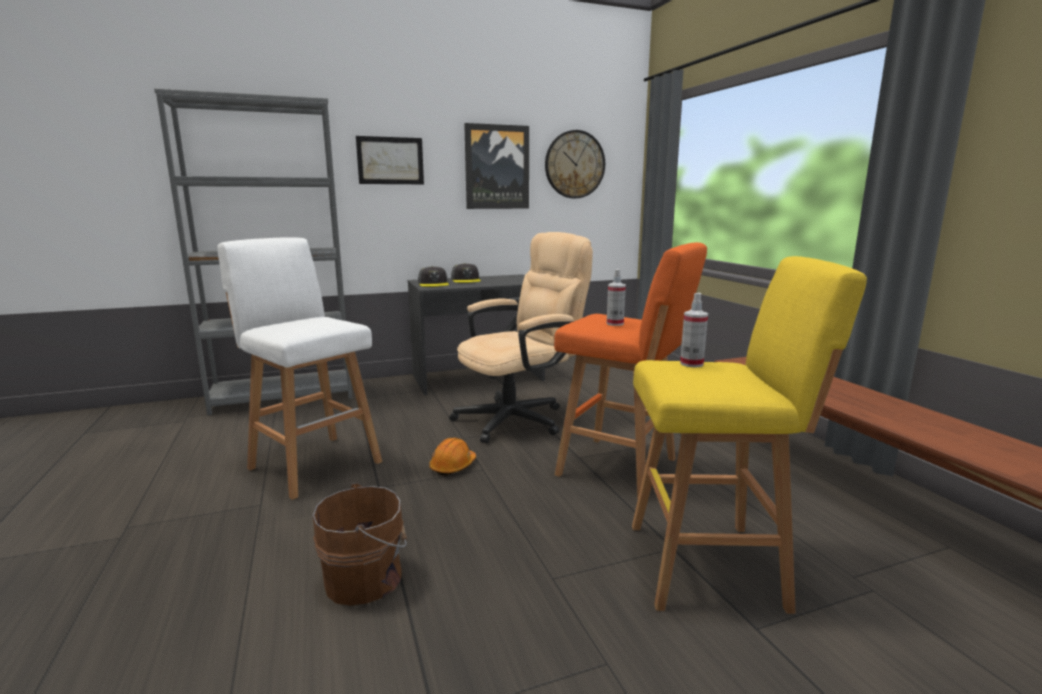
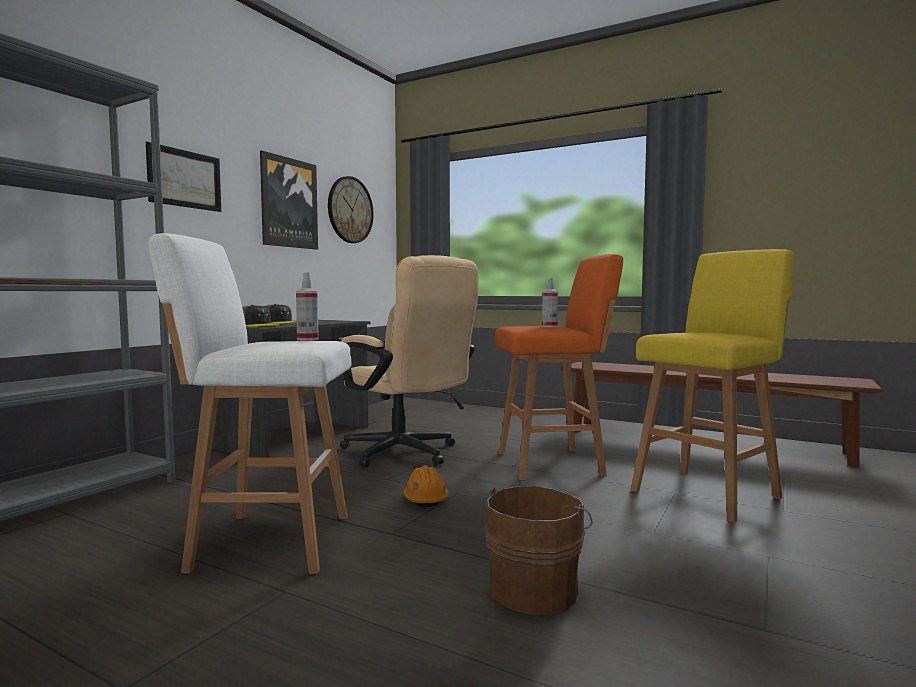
camera: 40 degrees left, 10 degrees down
(520, 418) = (407, 454): beige office chair -> beige office chair turned 120 degrees clockwise
(691, 364) = (682, 331): spray bottle -> spray bottle (307, 339)

